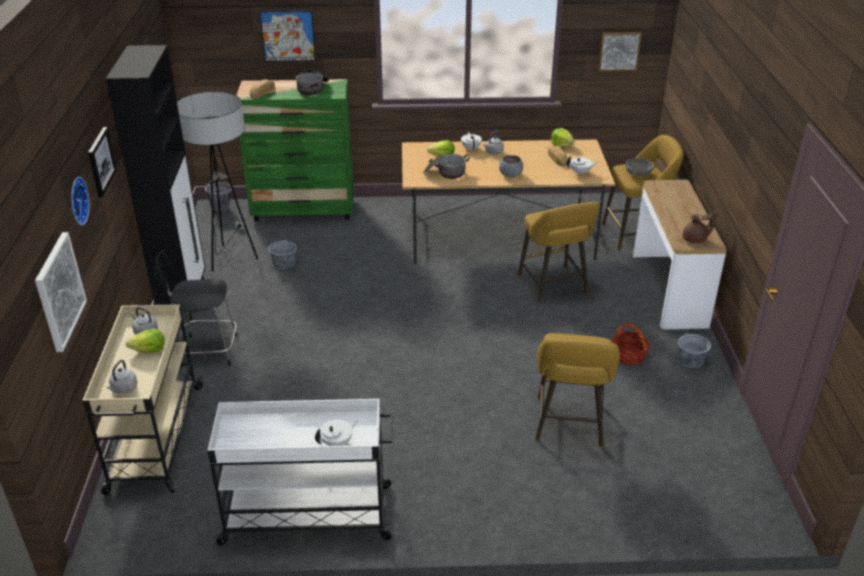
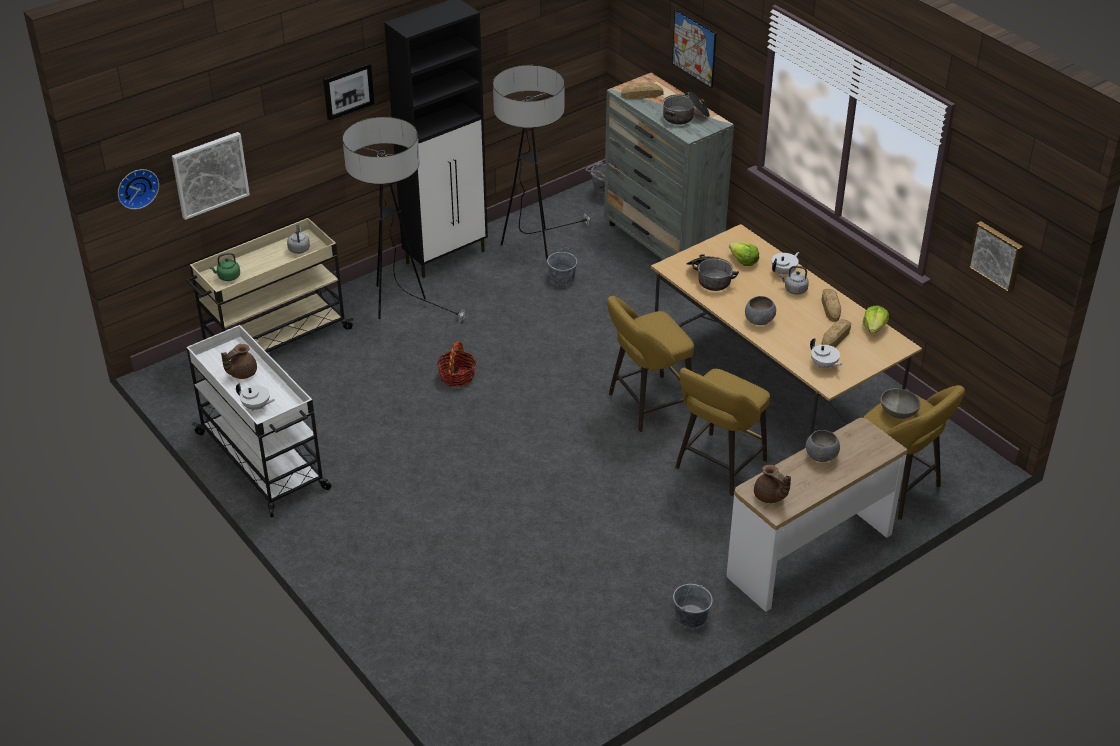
camera: 55 degrees right, 5 degrees up
(76, 201) = (278, 113): wall clock -> wall clock (136, 187)
(123, 389) = (227, 277): grey kettle -> green kettle
(149, 350) = (280, 263): lettuce -> none
(207, 350) = (397, 305): black chair -> floor lamp
(277, 434) = (241, 373): none -> brown teapot
(304, 210) = (663, 242): green dresser -> grey dresser
(525, 149) = (830, 307): none -> bread
(569, 425) = (503, 566): yellow stool -> yellow stool (646, 405)
(628, 355) = (653, 567): basket -> basket (457, 376)
(670, 207) = (822, 456): none -> grey bowl

